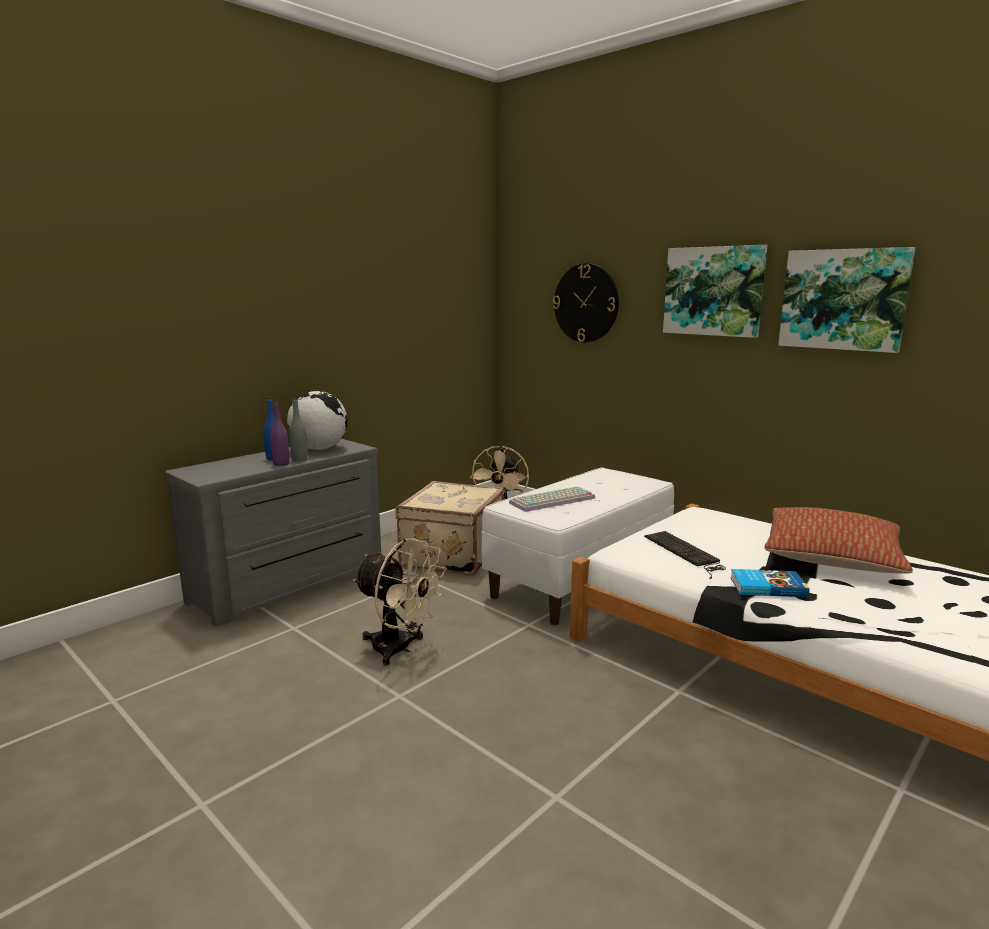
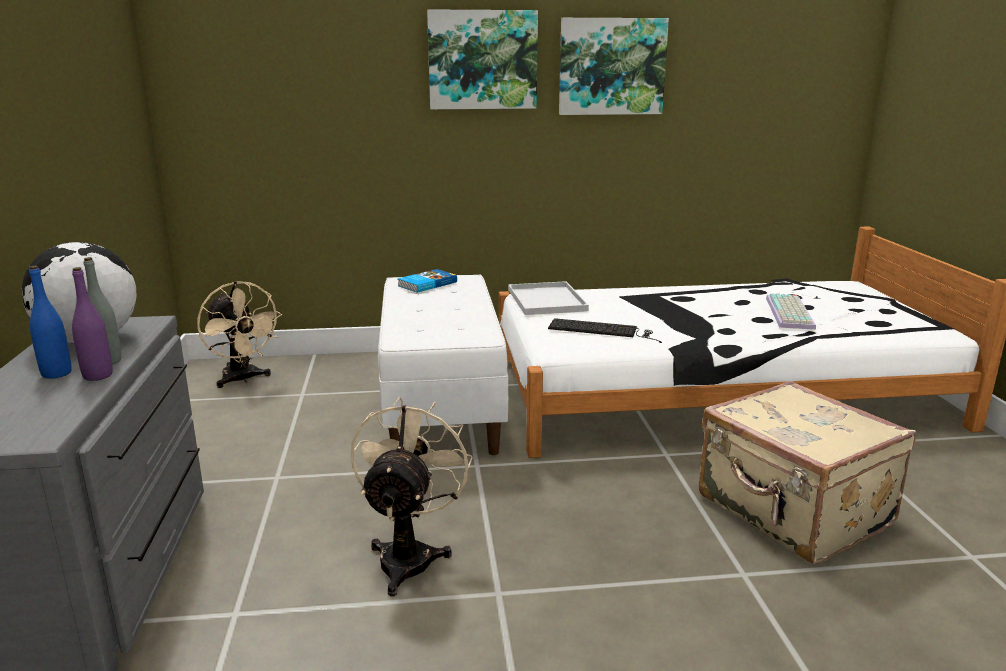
camera: 50 degrees left, 5 degrees up
(400, 649) = (409, 555): beige fan -> beige fan turned 60 degrees counterclockwise
(450, 555) = (263, 440): beige suitcase -> beige suitcase (792, 512)
(552, 501) = (430, 322): keyboard -> keyboard (791, 313)
(586, 303) = (311, 77): wall clock -> none
(701, 519) = (548, 300): none -> white tray
(767, 586) = (700, 333): book -> book (426, 284)
(832, 558) = (680, 300): pillow -> none

